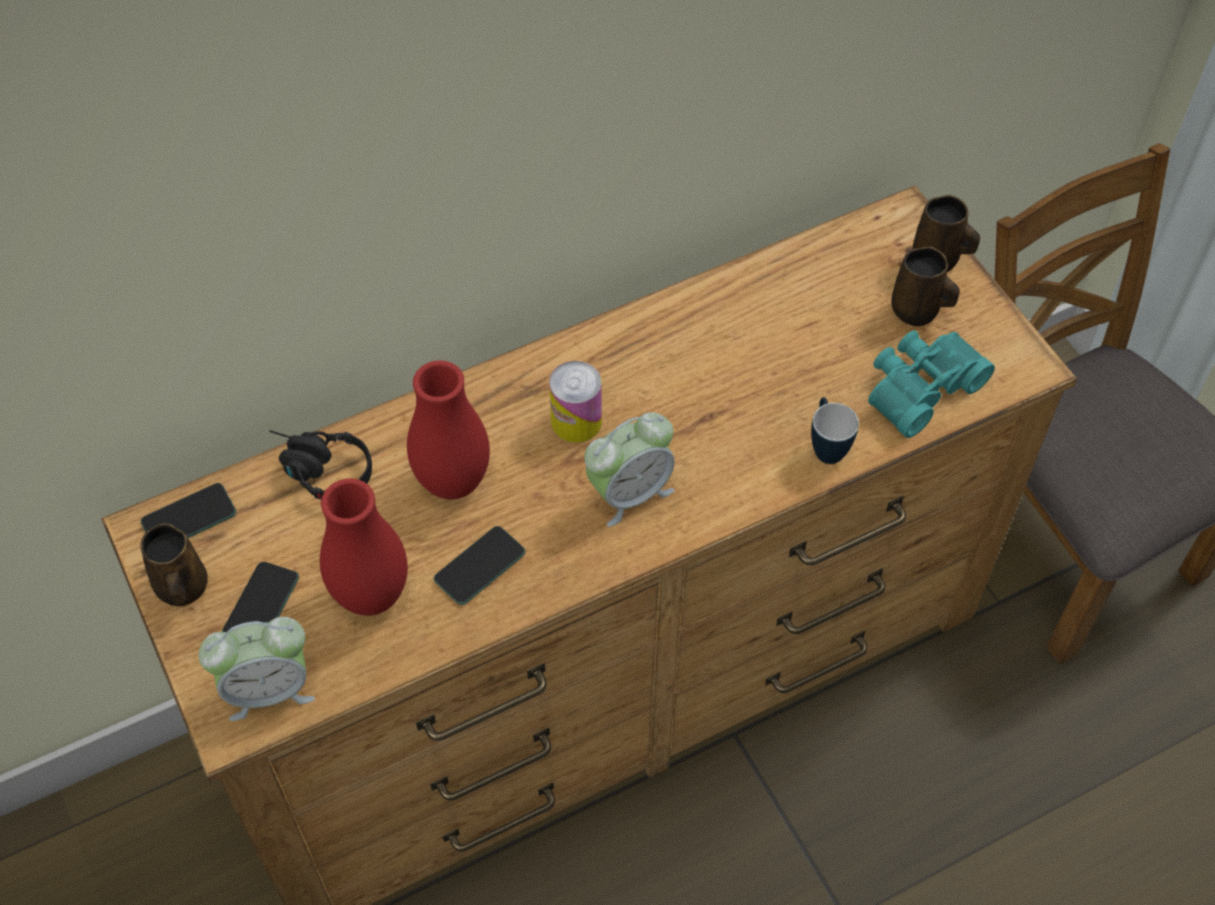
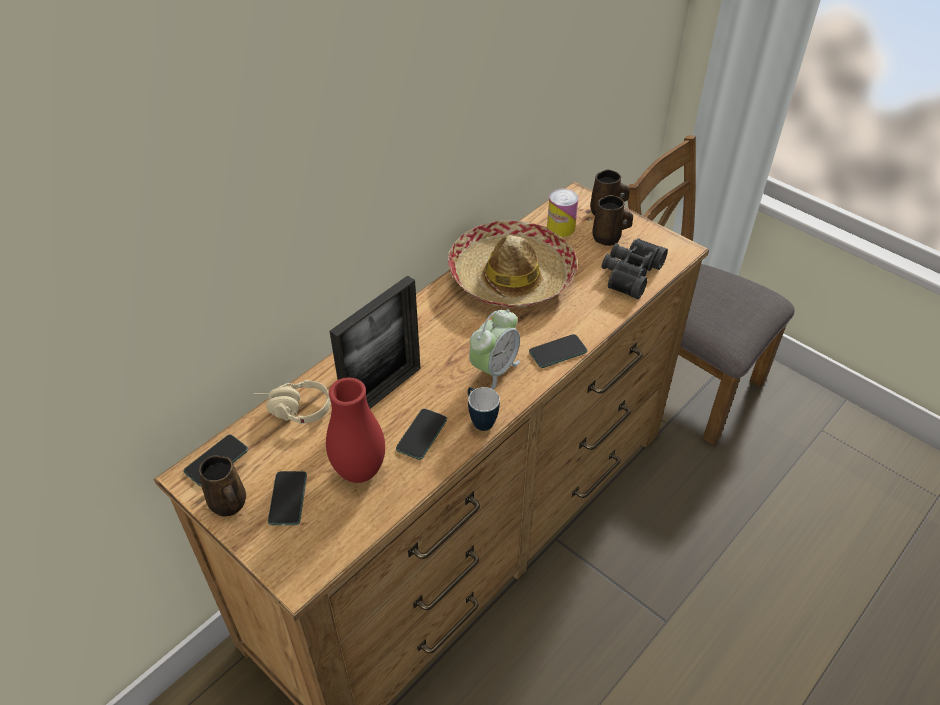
camera: 20 degrees left, 10 degrees down
(268, 689) = (314, 547): alarm clock -> none
(318, 470) = (292, 410): black headphones -> beige headphones
(453, 482) = (383, 393): red vase -> picture frame
(576, 421) = (443, 341): can -> can (561, 228)
(727, 338) = (510, 277): none -> hat
(739, 492) = (558, 352): none -> phone
(826, 446) = (594, 315): mug -> mug (480, 420)
(919, 387) = (629, 273): turquoise binoculars -> black binoculars

